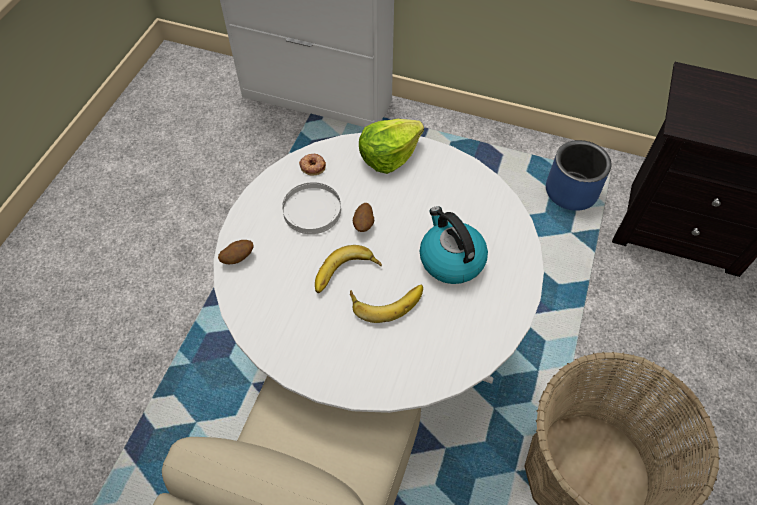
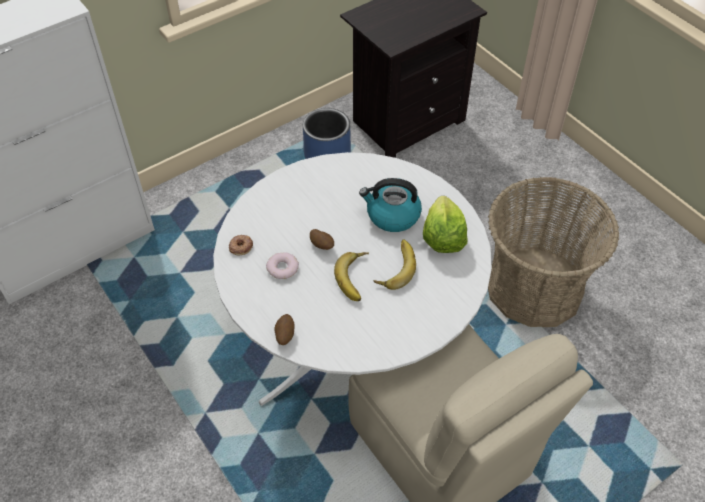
camera: 55 degrees left, 5 degrees down
(312, 210) = (282, 268): white plate -> donut
(389, 155) = (274, 198): lettuce -> lettuce (443, 237)

